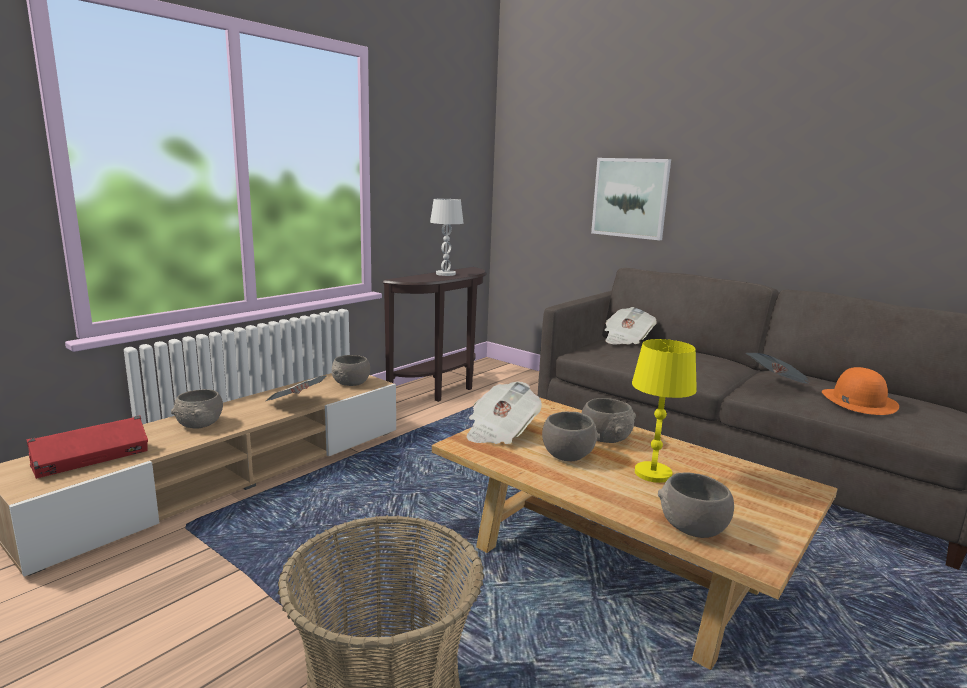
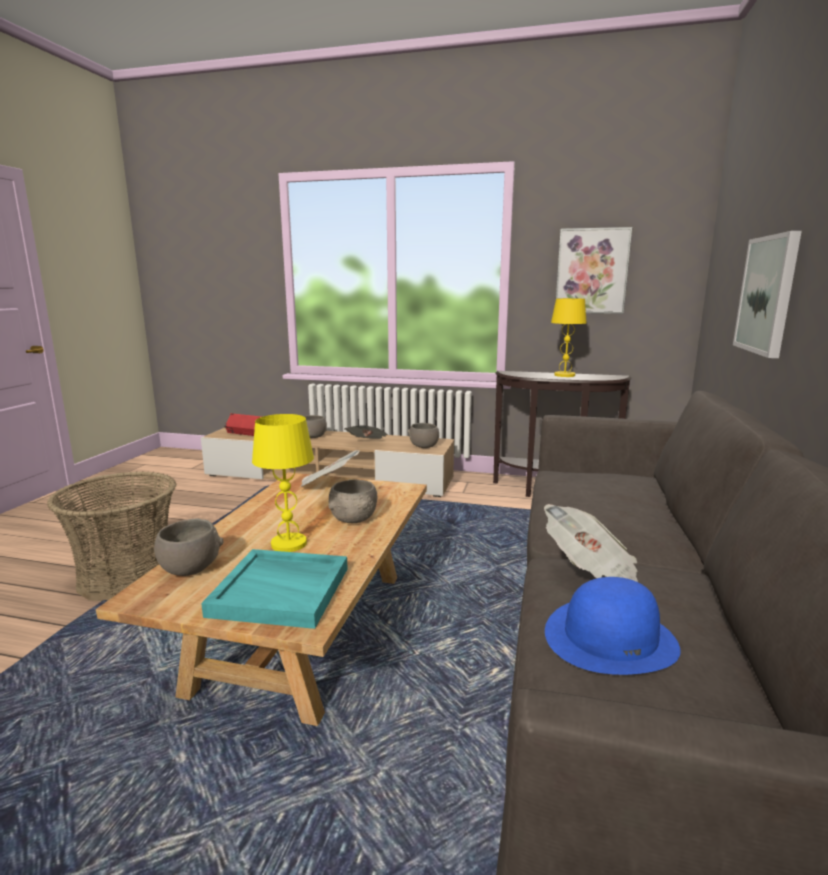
camera: 65 degrees right, 0 degrees up
(430, 171) = (591, 271): none -> picture
(445, 274) = (564, 375): white table lamp -> yellow table lamp
(567, 454) = (303, 510): grey bowl -> none
(626, 340) = (633, 479): newspaper -> none
(751, 489) = (282, 591): none -> turquoise tray
(858, 401) = (610, 638): orange hat -> blue hat

